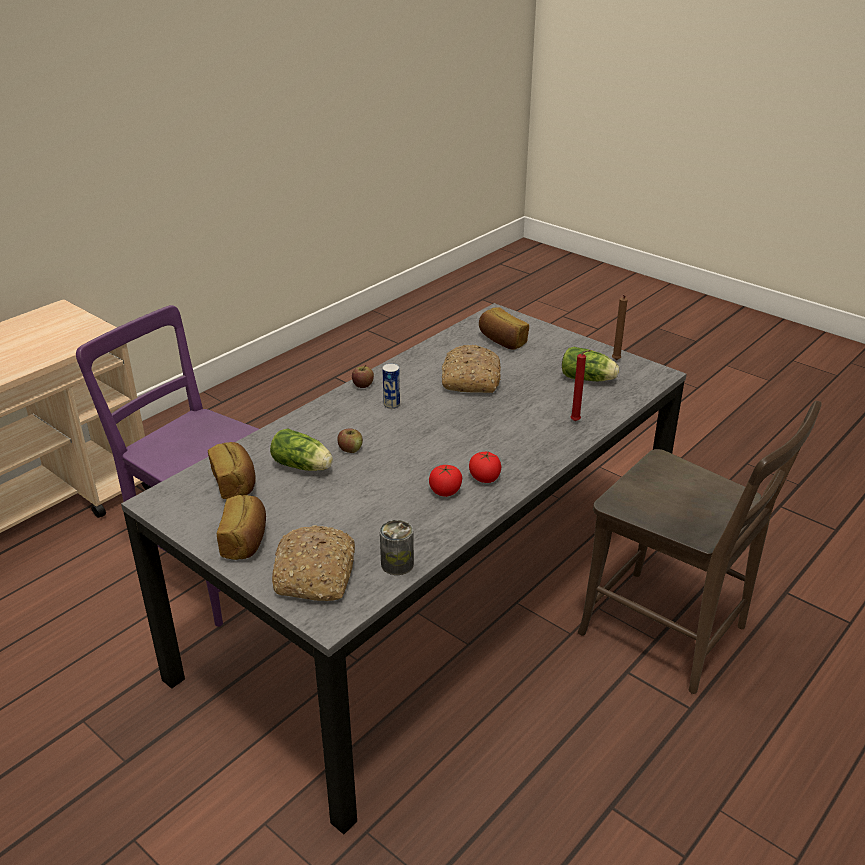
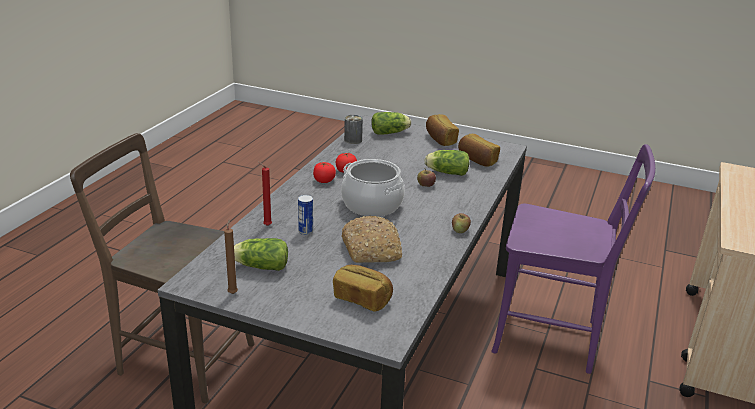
camera: 160 degrees right, 5 degrees down
(316, 575) = (391, 132): bread -> lettuce
(391, 404) = (422, 218): can -> can (305, 231)
(439, 430) = (372, 204): none -> cooking pot

